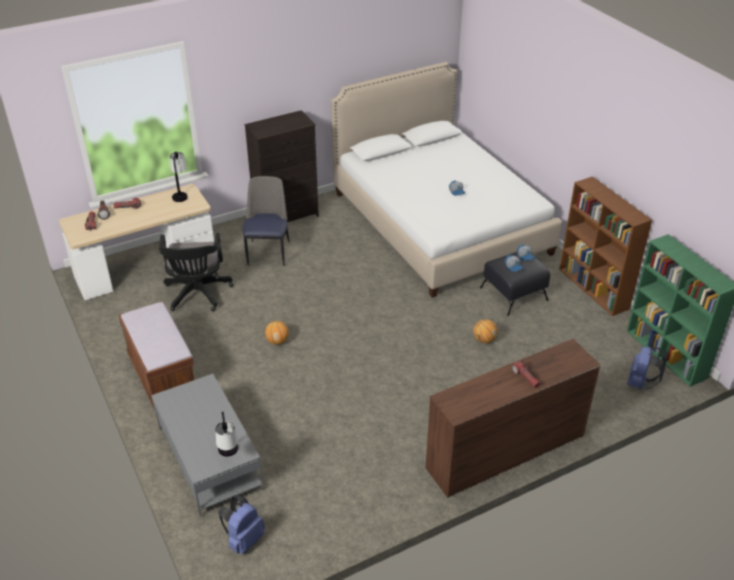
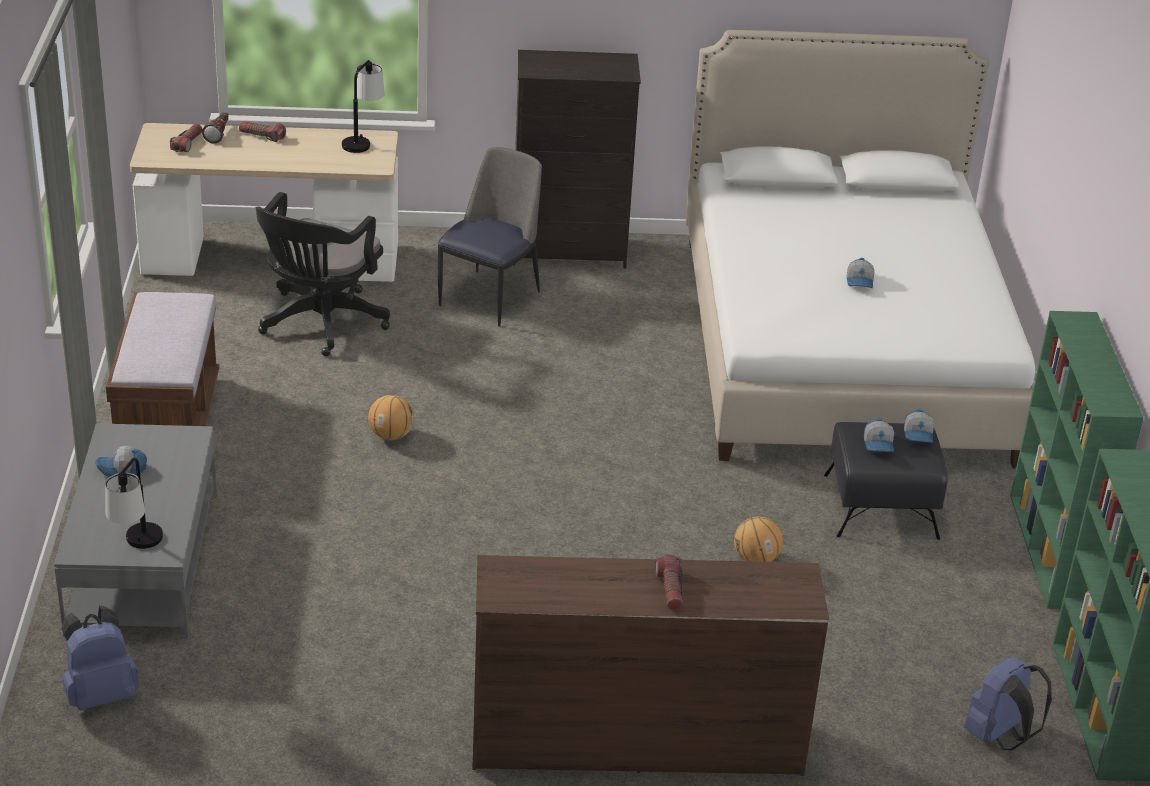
camera: 25 degrees right, 5 degrees down
(186, 415) = (122, 469): none -> cap
(594, 289) = (1051, 552): brown bookcase -> green bookcase

